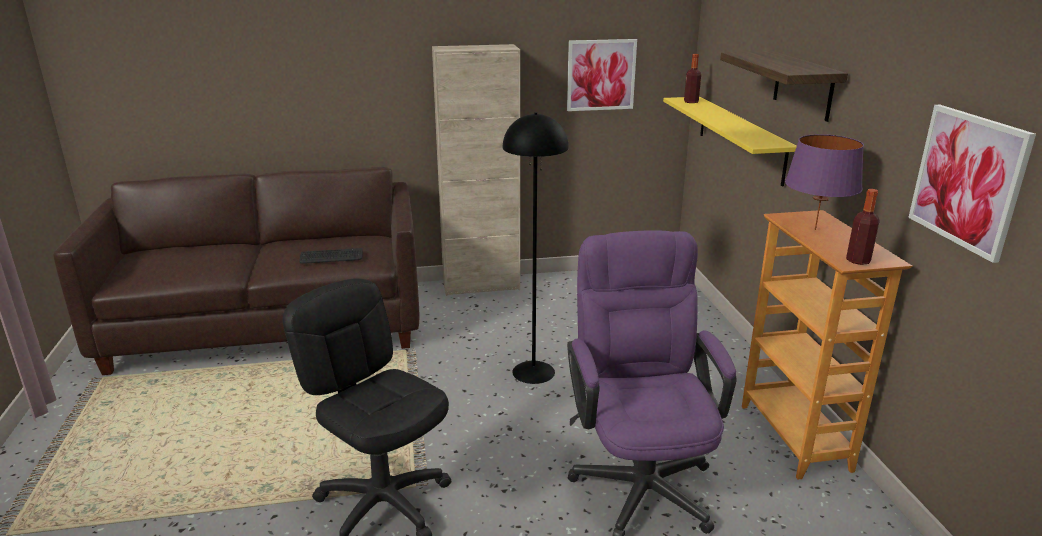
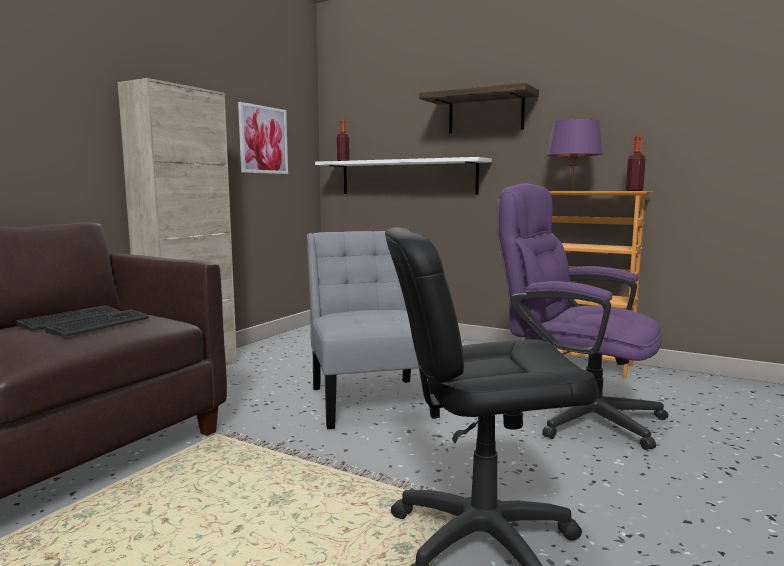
camera: 50 degrees left, 15 degrees down
(332, 245) = (71, 319): none -> keyboard
(534, 372) = (370, 399): black floor lamp -> grey chair
(740, 138) = (407, 177): yellow shelf -> white shelf
(968, 180) = (683, 121): picture -> none

